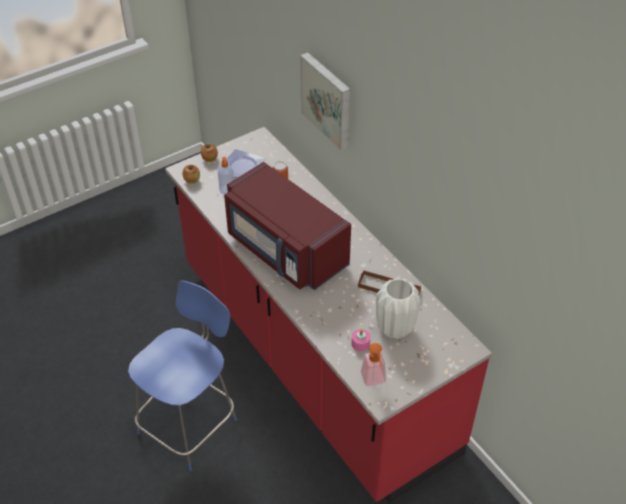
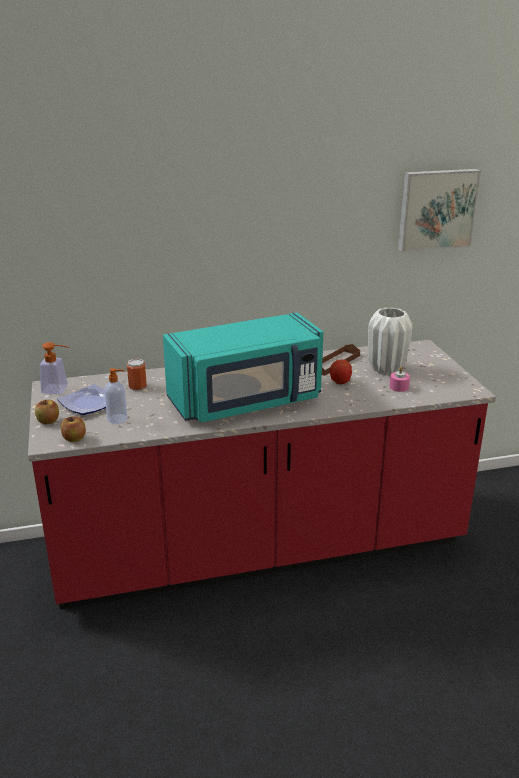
camera: 70 degrees left, 20 degrees down
(190, 424) = (306, 673): blue chair -> none
(285, 250) = (247, 401): red microwave -> turquoise microwave
(328, 100) = (153, 251): picture -> picture (436, 209)
(350, 300) = (340, 382): none -> apple
(374, 381) = (447, 389): soap dispenser -> soap dispenser (59, 390)

